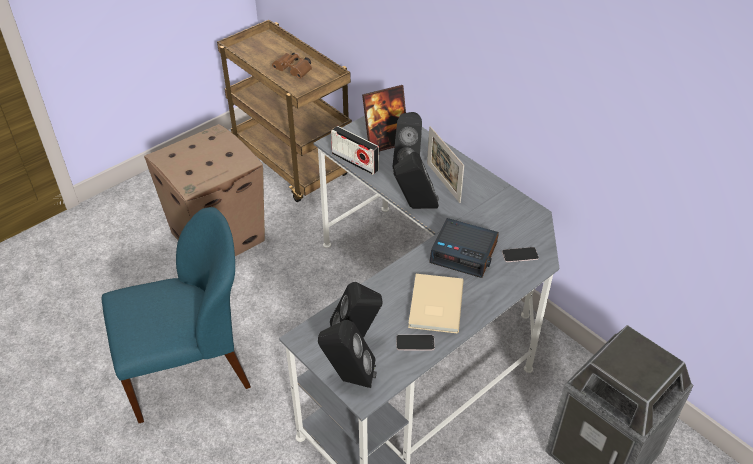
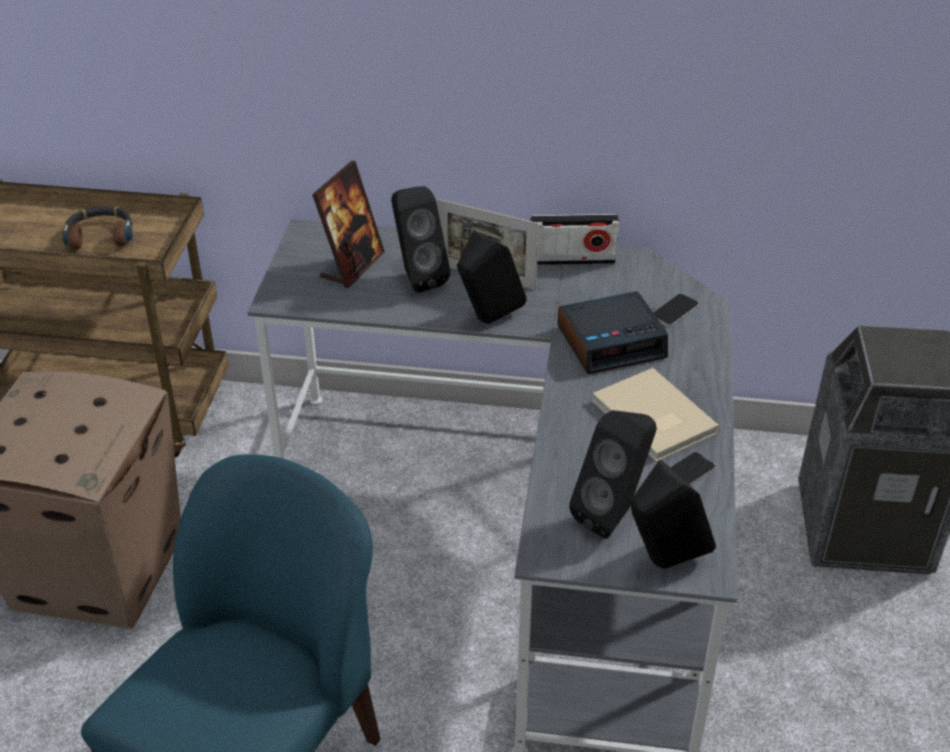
camera: 40 degrees left, 5 degrees down
(294, 71) = (100, 235): brown binoculars -> headphones
(355, 162) = (339, 307): radio -> radio (572, 260)

